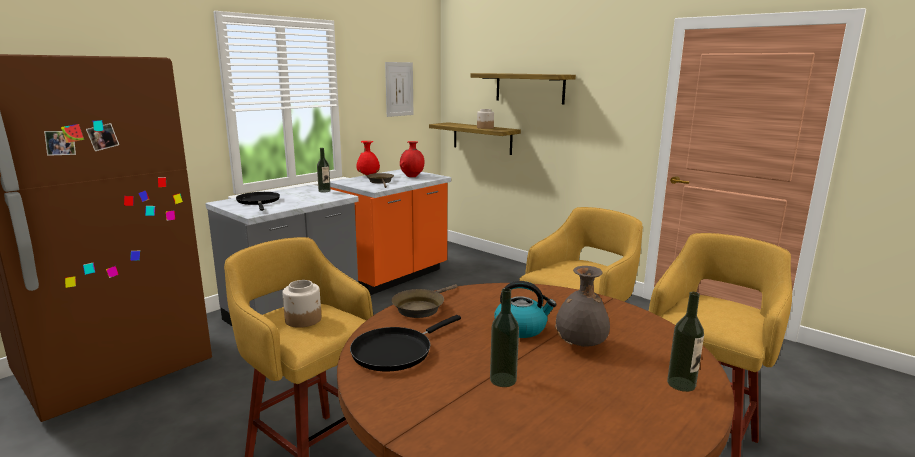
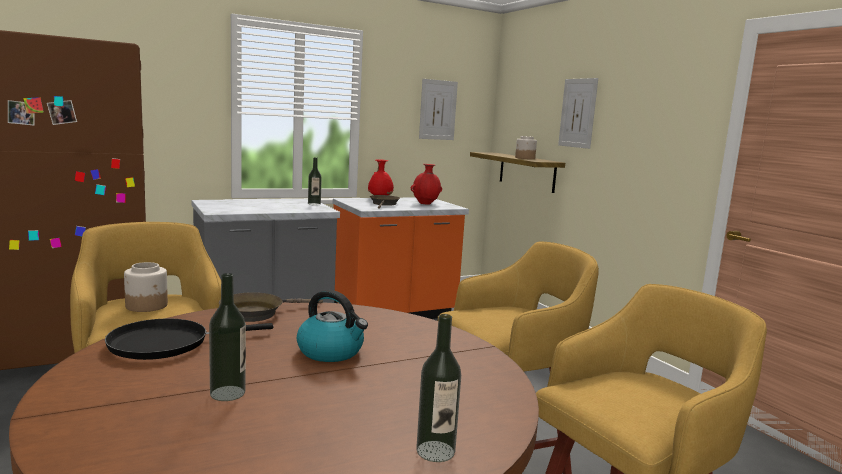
camera: 20 degrees right, 5 degrees down
(259, 202) = (237, 204): black frying pan -> none
(529, 88) = (578, 113): shelf -> picture
(580, 346) = (372, 383): grey vase -> none

